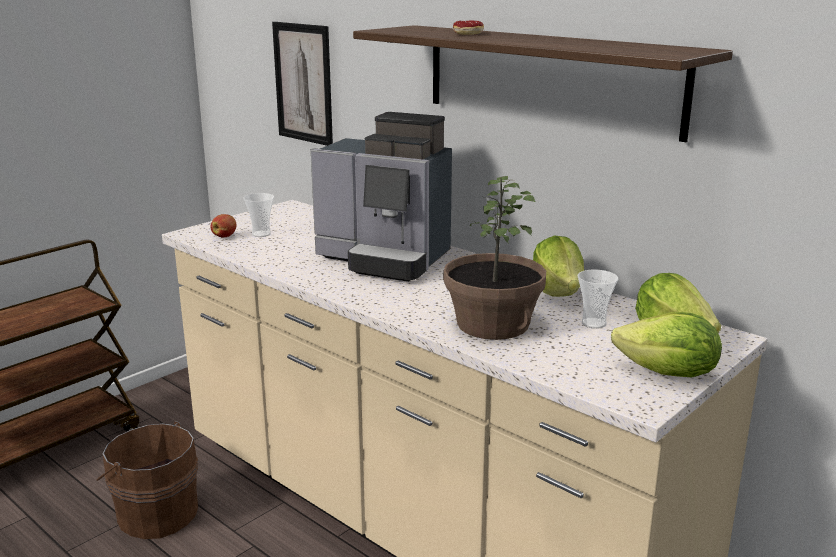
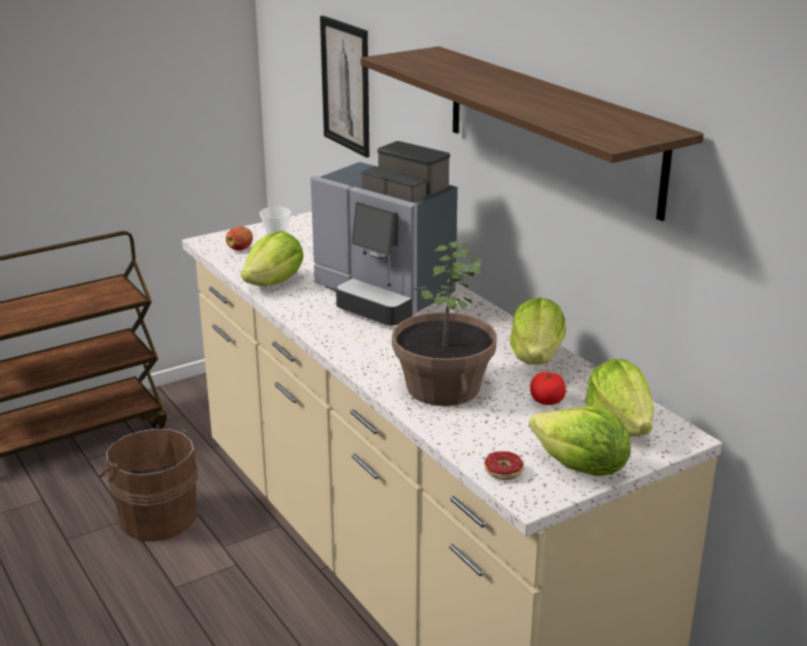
camera: 15 degrees right, 5 degrees up
(275, 259) = (274, 283): none -> lettuce
(464, 34) = (463, 74): donut -> donut (497, 474)
(593, 323) = (547, 400): cup -> tomato

